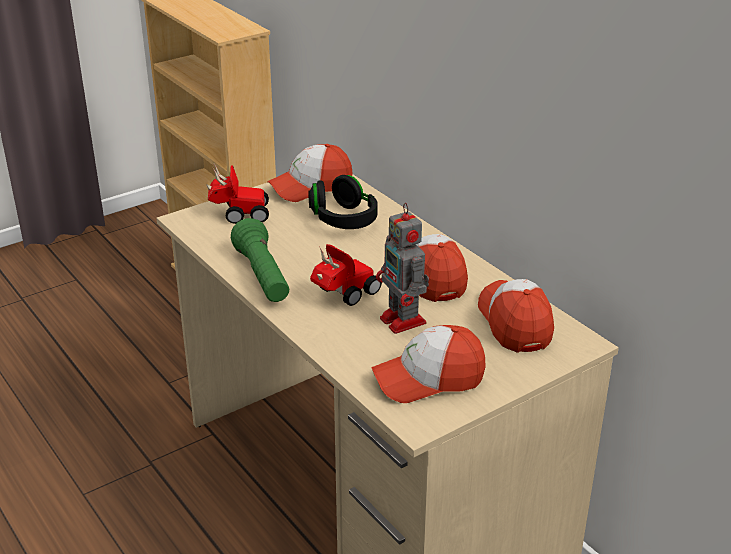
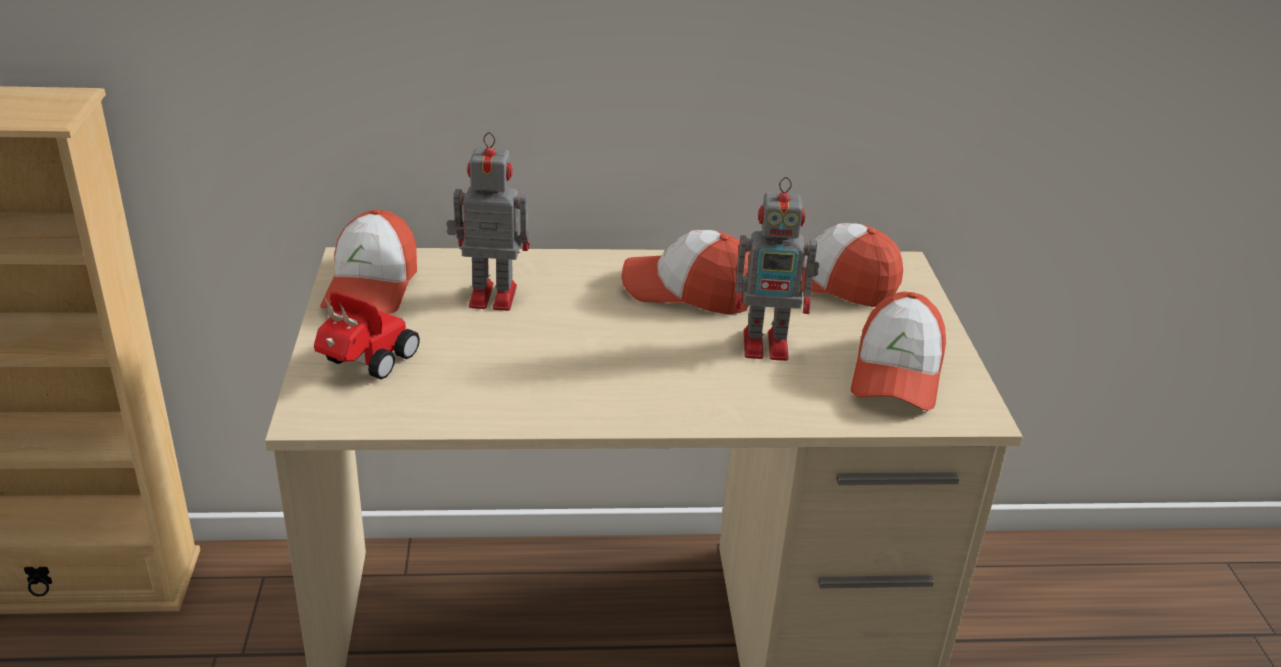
camera: 60 degrees left, 0 degrees up
(263, 277) = (558, 405): green flashlight -> none
(343, 220) = (489, 296): black headphones -> toy robot
(343, 295) = (669, 362): toy car -> none

